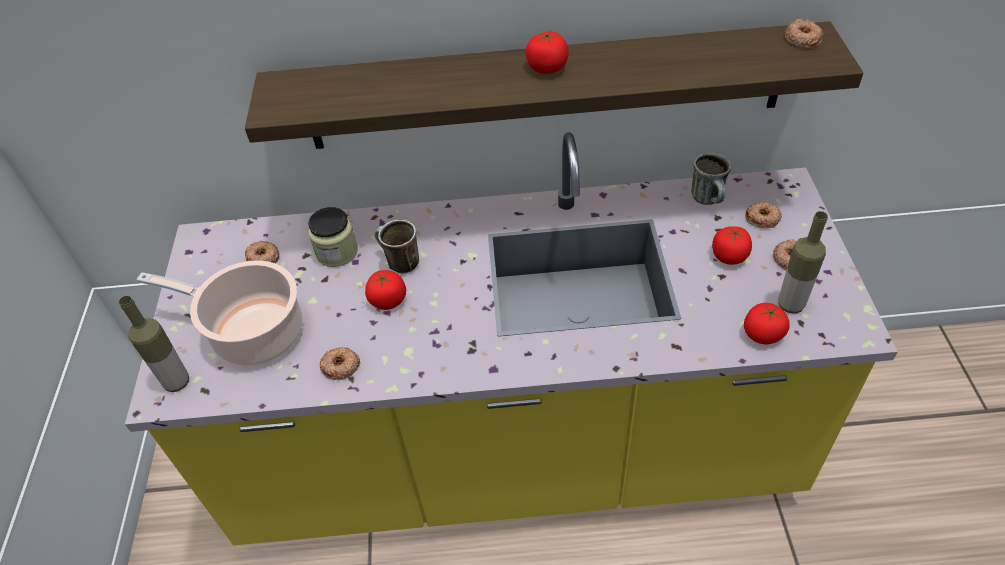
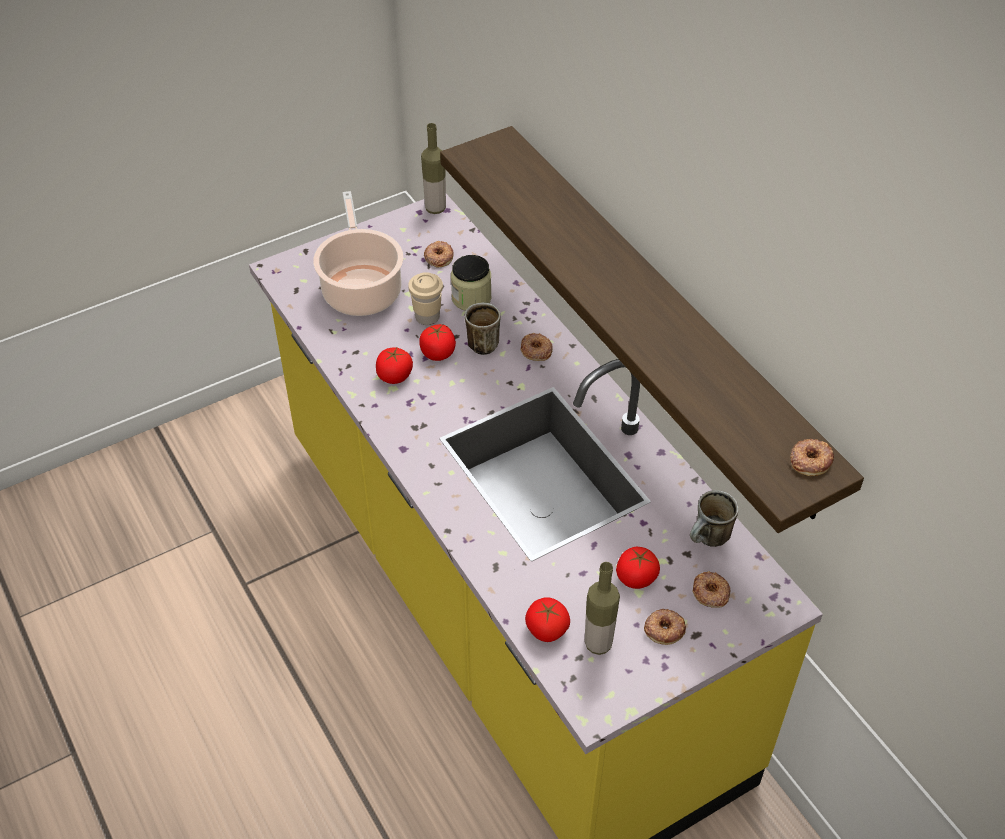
camera: 60 degrees right, 0 degrees up
(177, 382) = (295, 271): bottle -> bottle (435, 208)
(335, 292) = (427, 317): none -> beige cup
(340, 366) = (356, 354): donut -> donut (536, 350)
(547, 68) = (631, 291): tomato -> tomato (394, 376)

